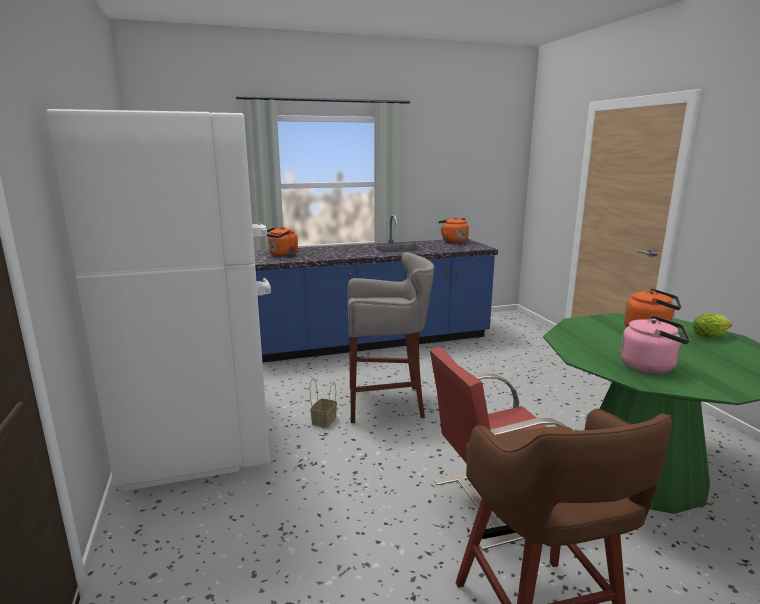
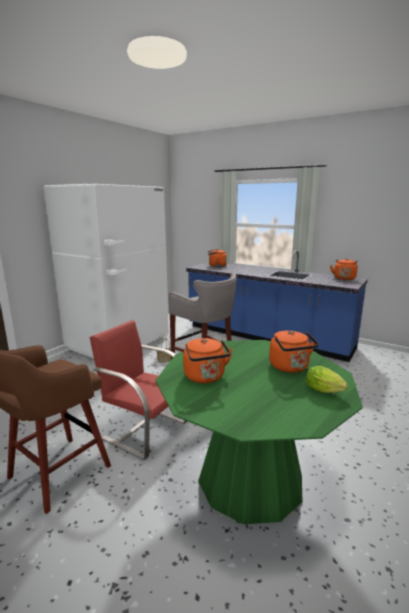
camera: 50 degrees right, 0 degrees up
(651, 366) = (205, 377): pink kettle -> orange kettle

